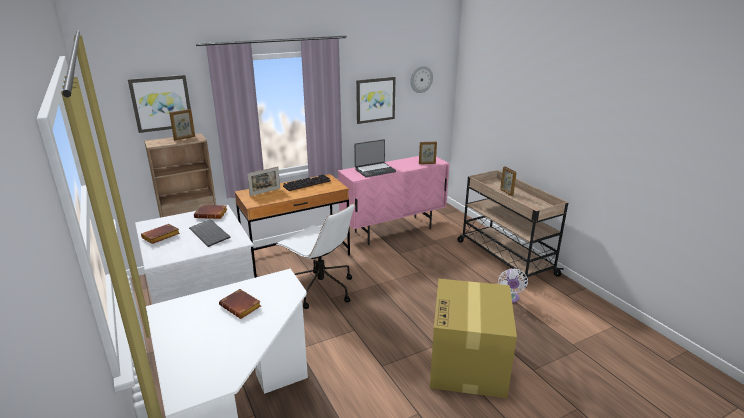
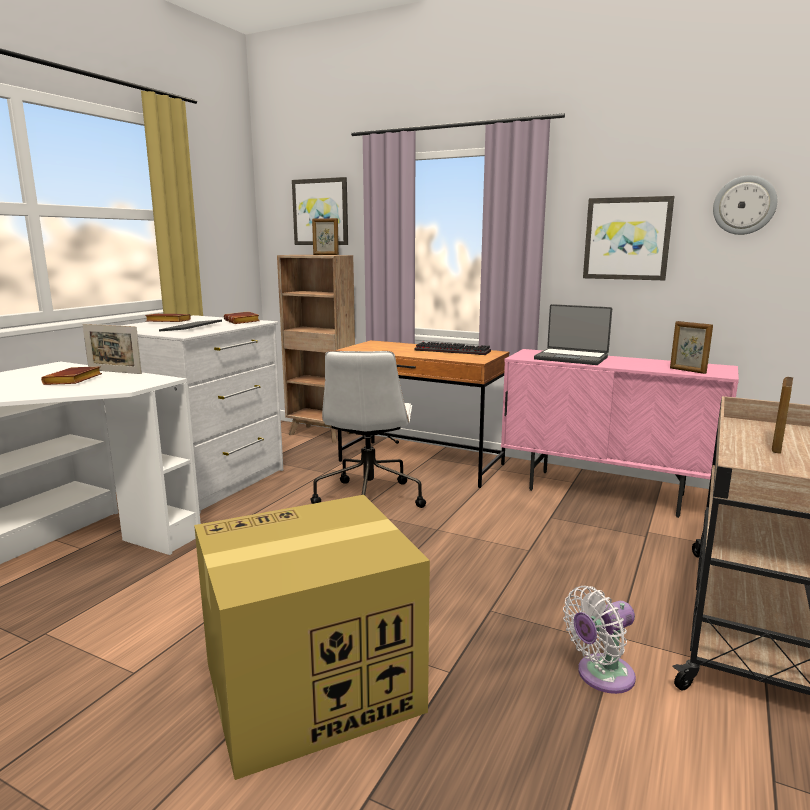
camera: 55 degrees right, 10 degrees down
(265, 192) = (391, 346): picture frame -> picture frame (114, 372)

